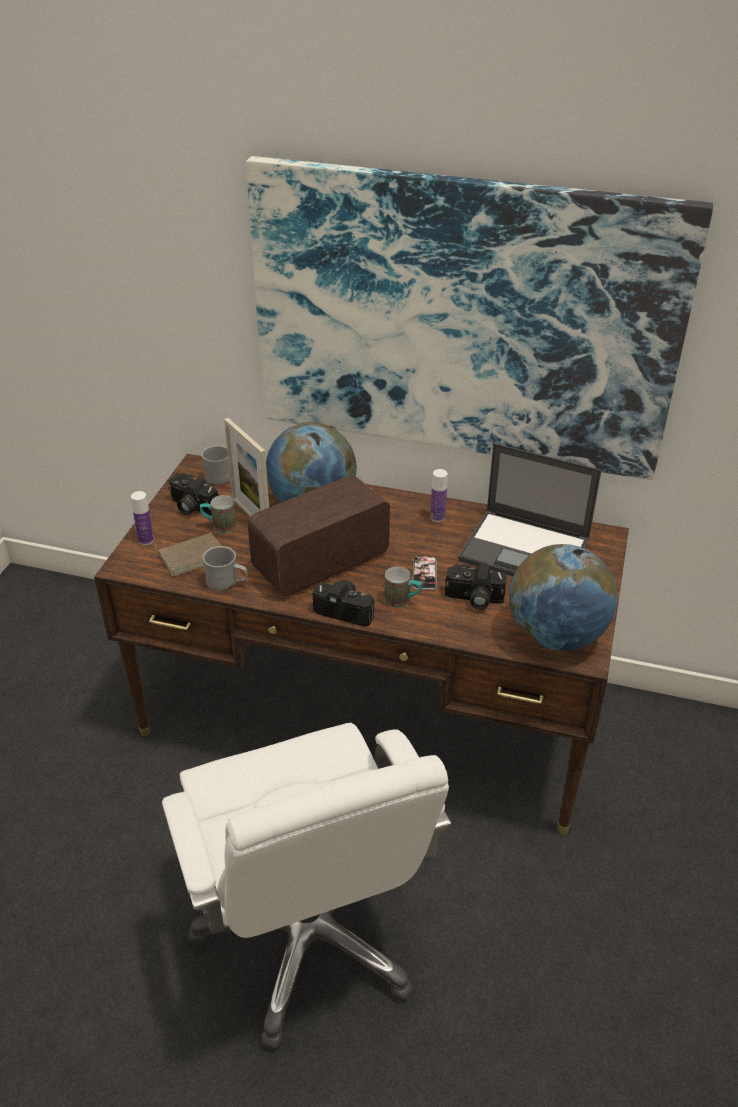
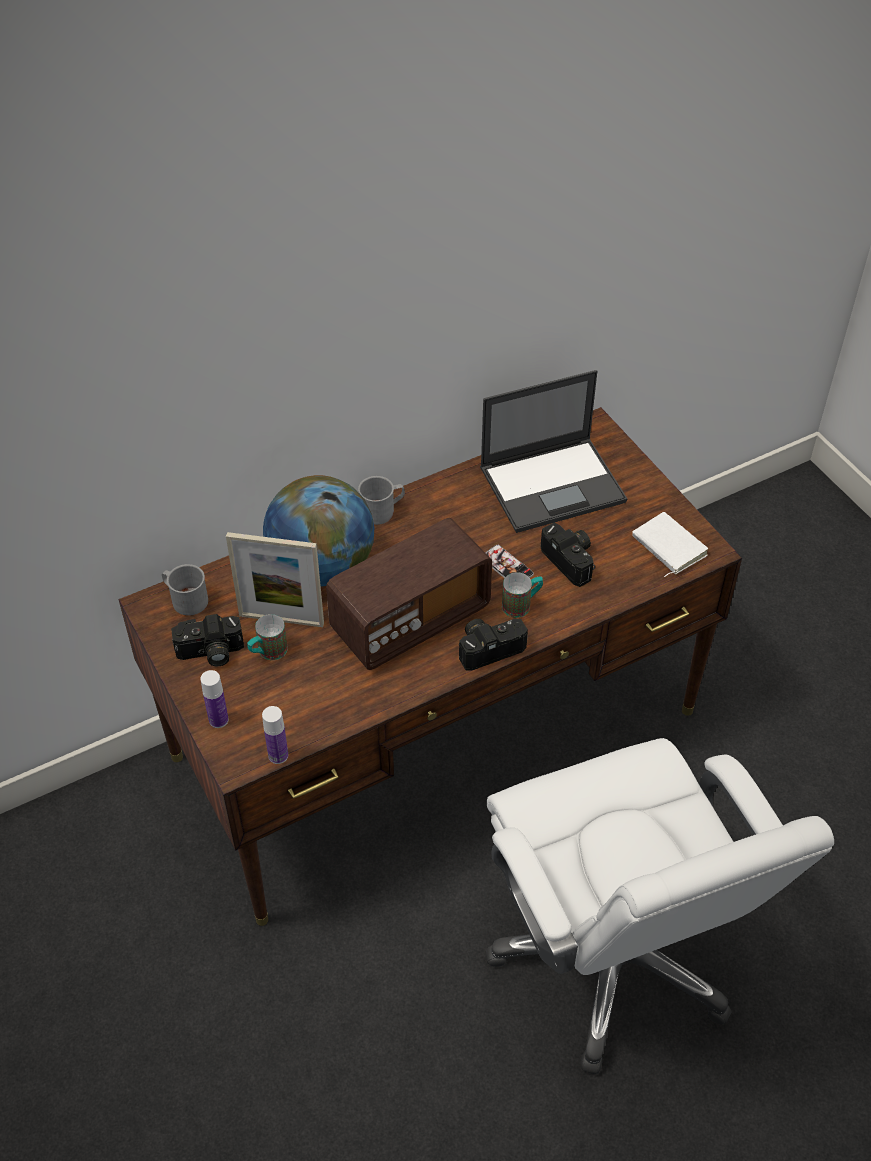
camera: 45 degrees left, 10 degrees up
(192, 555) = (286, 701): brown book -> none
(227, 582) = (356, 701): grey mug -> grey mug (382, 510)
(309, 936) = (613, 956): white office chair -> white office chair turned 45 degrees clockwise
(321, 563) = (410, 620): radio -> radio turned 135 degrees counterclockwise
(437, 517) = (446, 502): bottle -> bottle (278, 755)
(461, 320) = (421, 293): picture -> none
(473, 599) = (571, 560): camera -> camera turned 90 degrees counterclockwise
(556, 635) = (667, 547): globe -> white book

